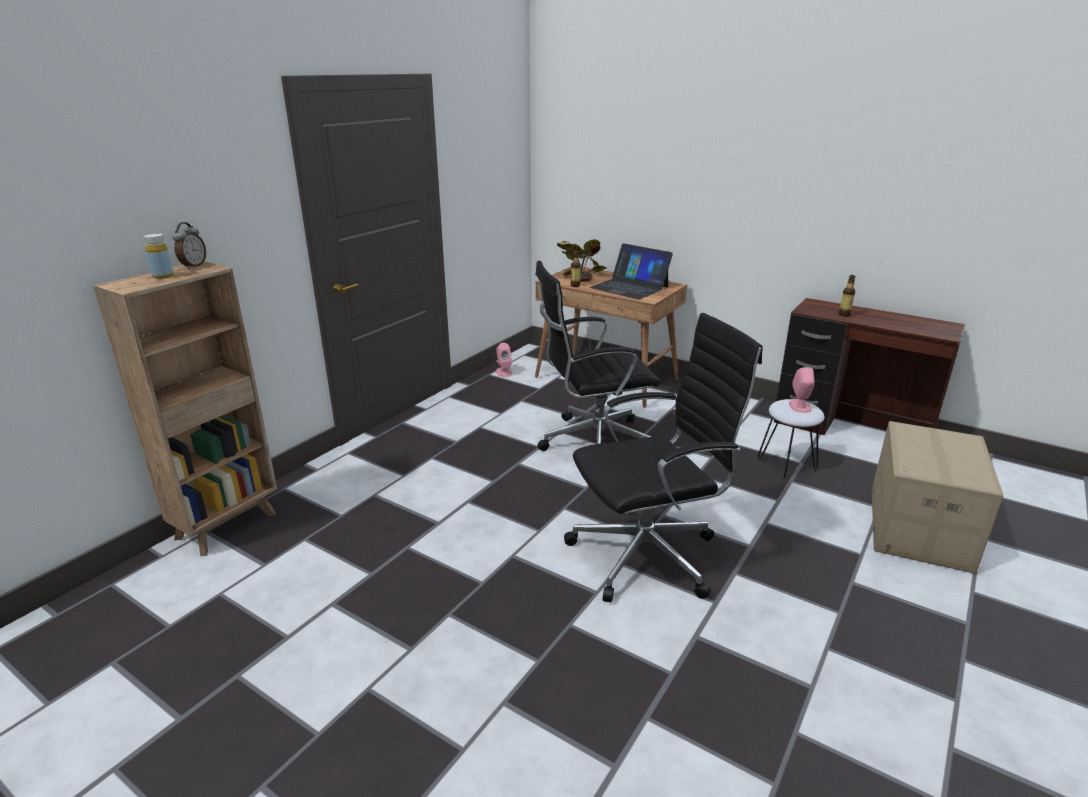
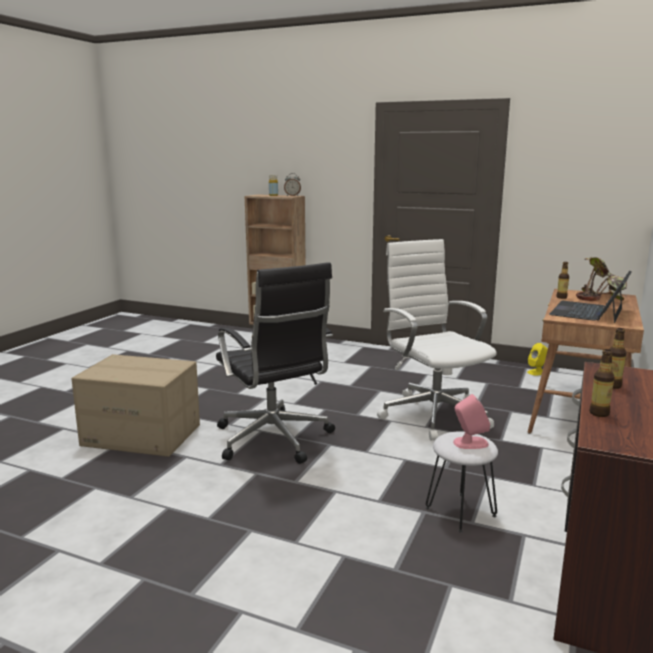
camera: 80 degrees right, 10 degrees down
(503, 372) = (537, 372): pink speaker -> yellow speaker
(593, 443) = (433, 414): black office chair -> white office chair
(901, 327) = (599, 413): none -> bottle
(917, 528) = (359, 593): cardboard box -> cardboard box (142, 435)

